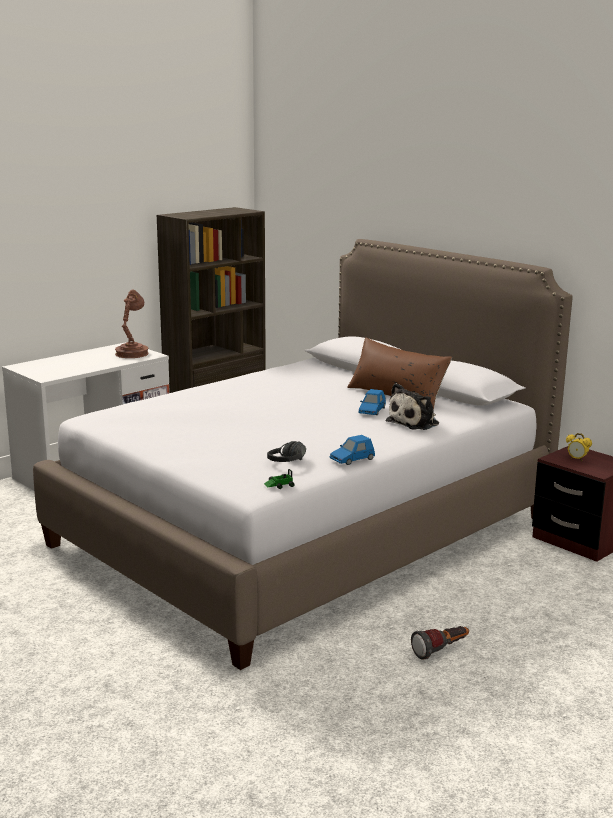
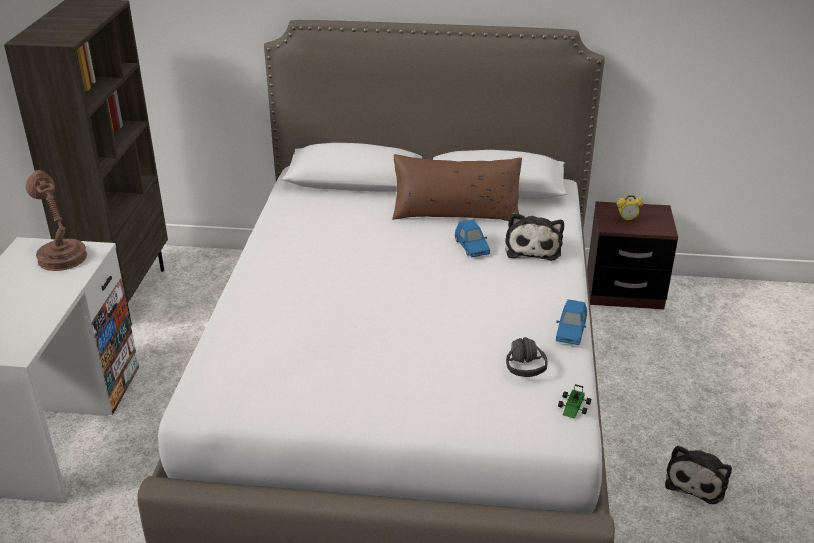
camera: 40 degrees left, 15 degrees up
(441, 651) = (697, 480): flashlight -> plush toy

